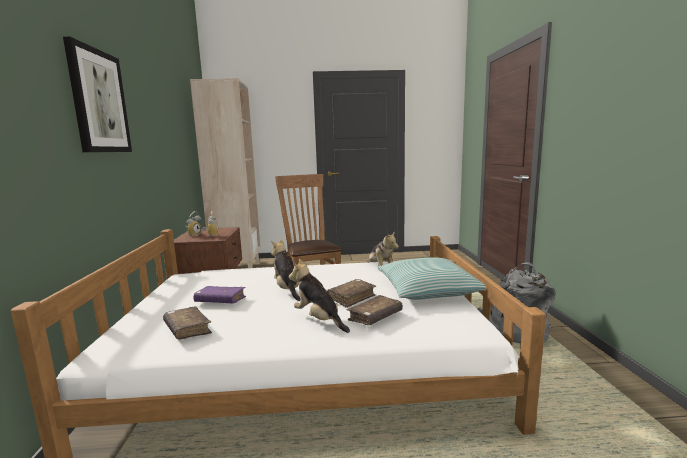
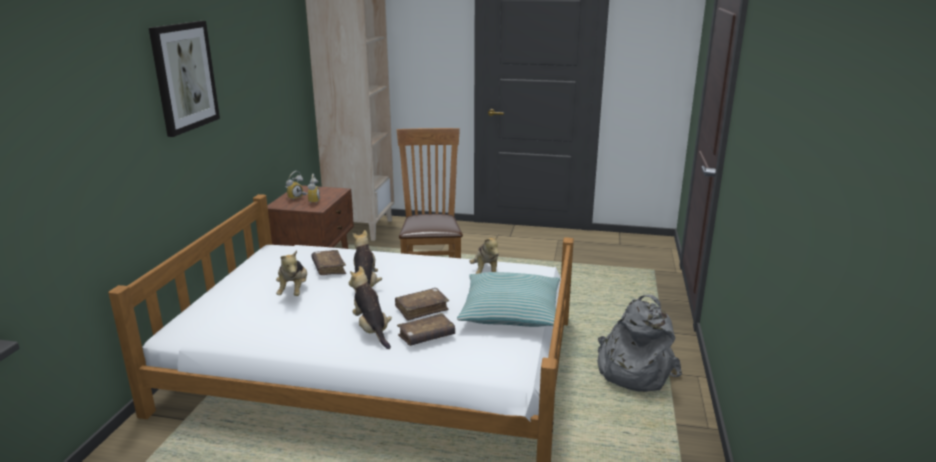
camera: 15 degrees right, 10 degrees up
(187, 329) = (251, 320): brown book -> brown book (329, 268)
(220, 301) = (294, 291): purple book -> plush toy

